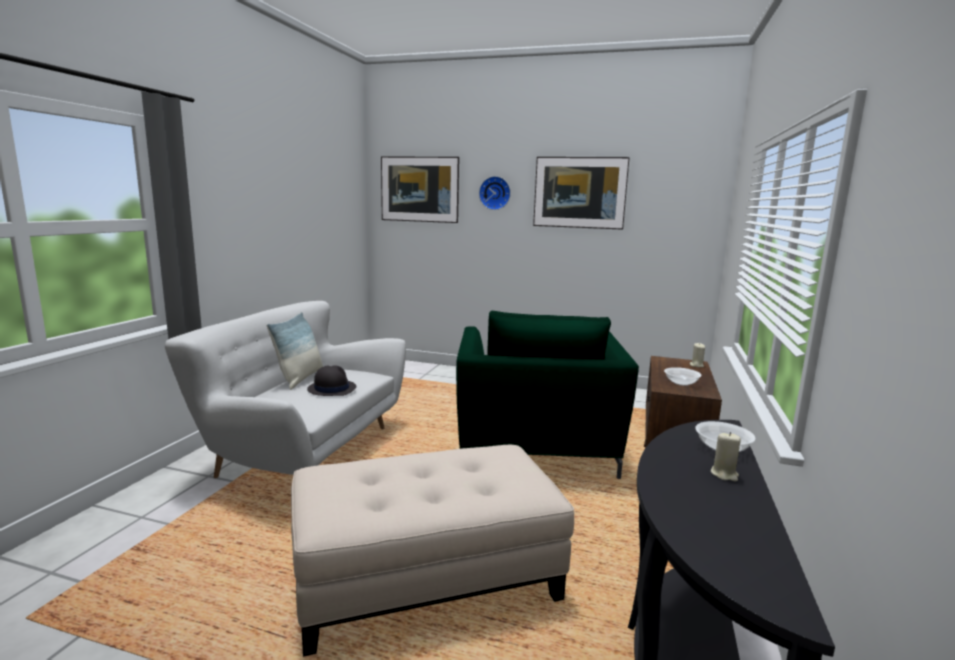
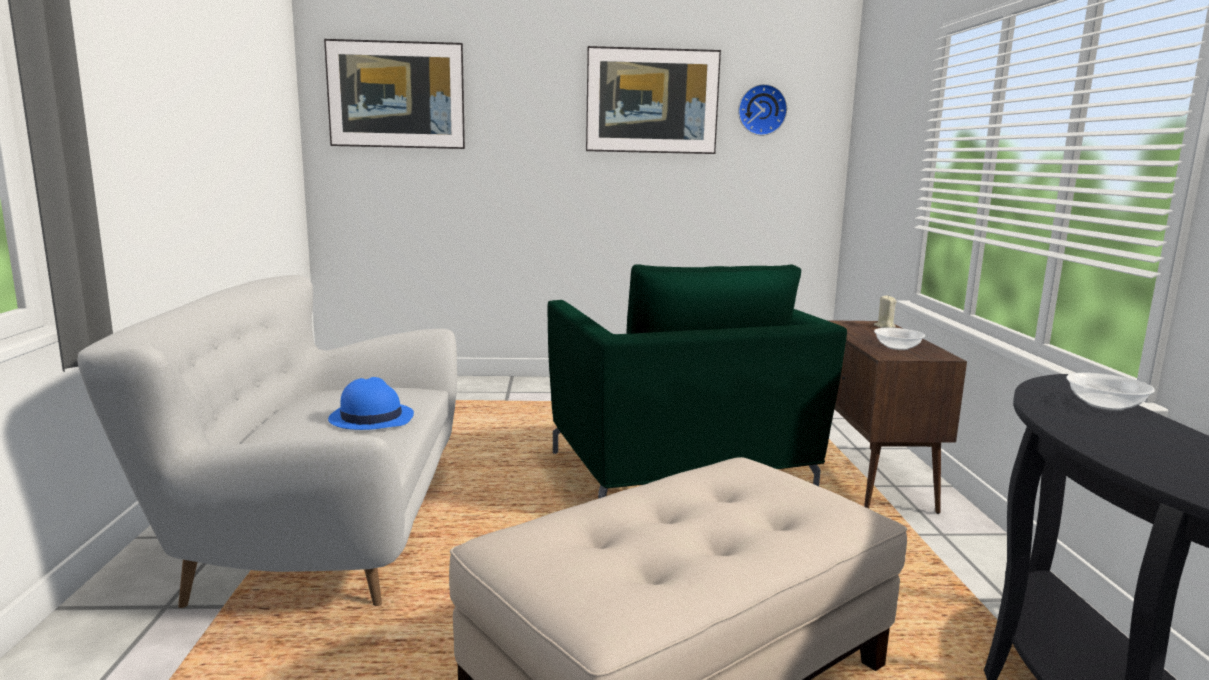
camera: 20 degrees left, 0 degrees up
(300, 378) = (293, 409): pillow -> none
(331, 388) = (371, 418): black hat -> blue hat
(495, 193) = (524, 101): wall clock -> wall clock (761, 110)
(724, 474) = (1158, 433): beige candle -> none

